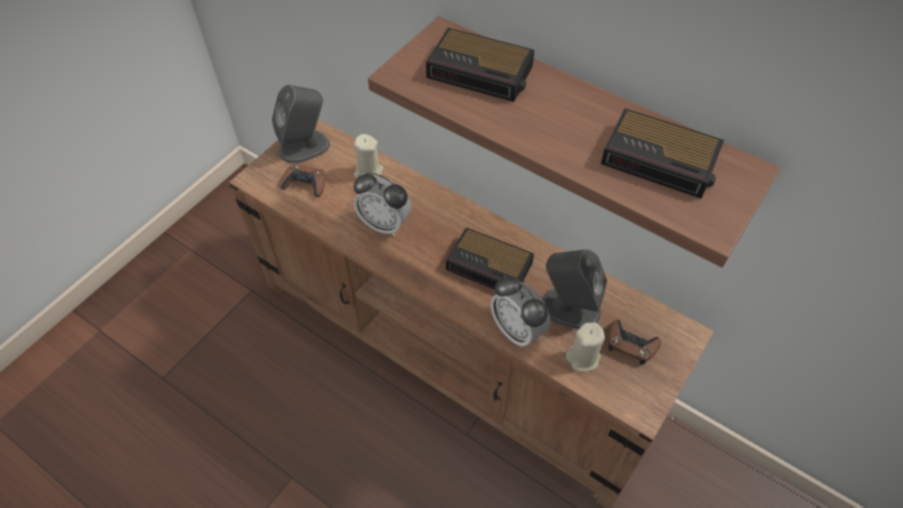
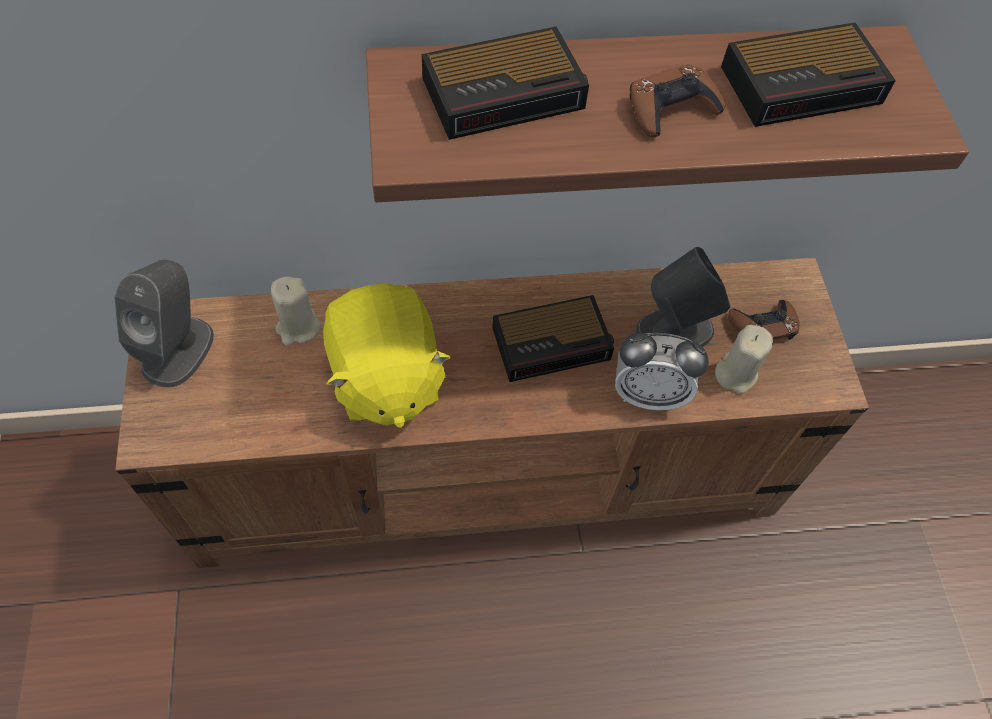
camera: 45 degrees left, 5 degrees up
(305, 184) = (229, 398): brown game controller -> brown game controller (671, 108)
(385, 224) = (385, 378): alarm clock -> yellow plush toy

